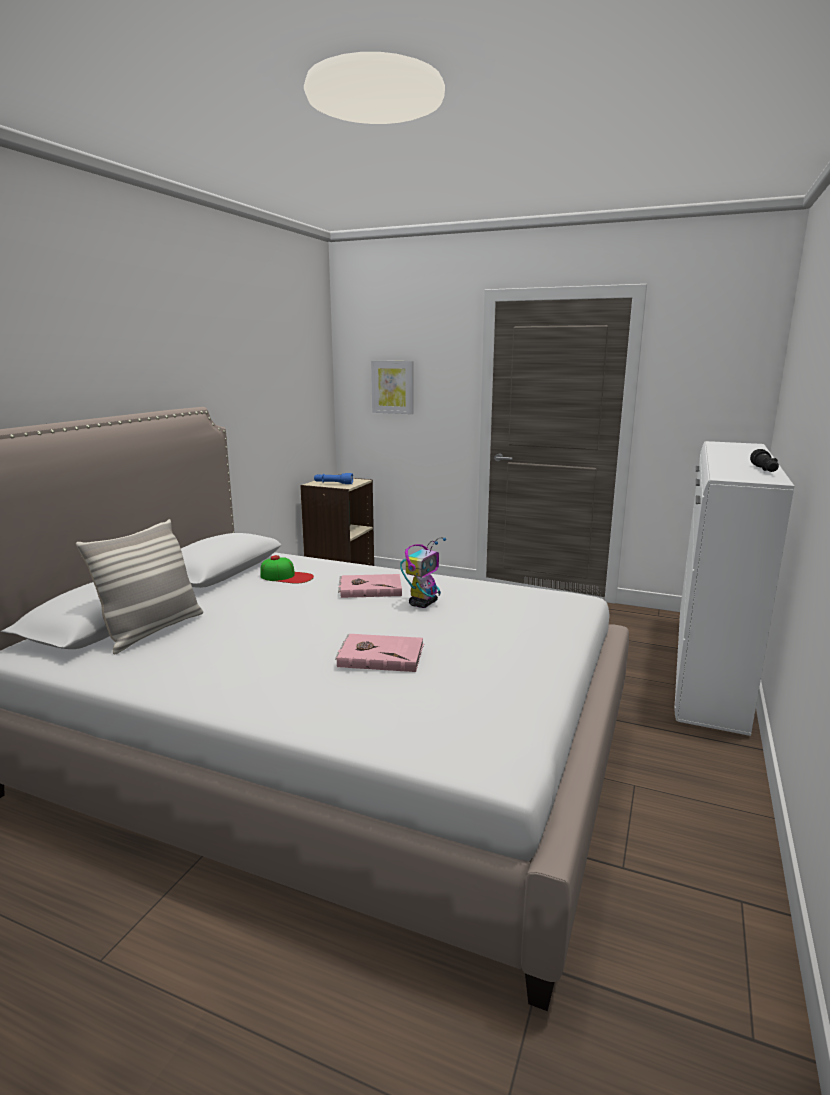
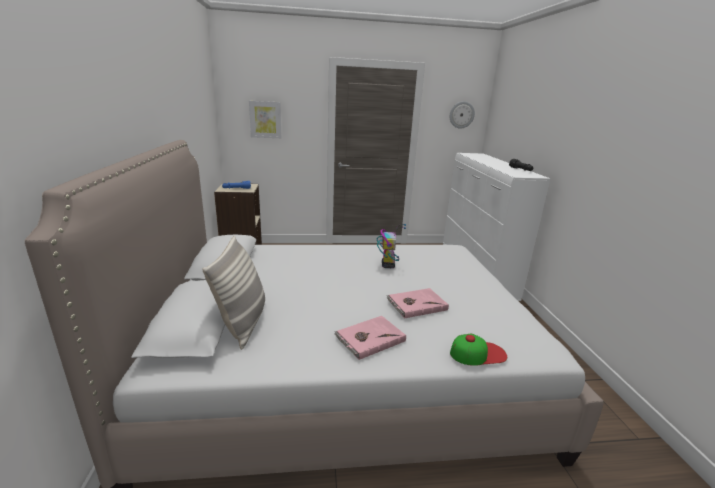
camera: 30 degrees left, 5 degrees up
(286, 576) = (280, 261): cap -> cap (478, 353)
(370, 588) = (345, 261): pink book -> pink book (369, 338)
(723, 371) = (461, 114): none -> wall clock

